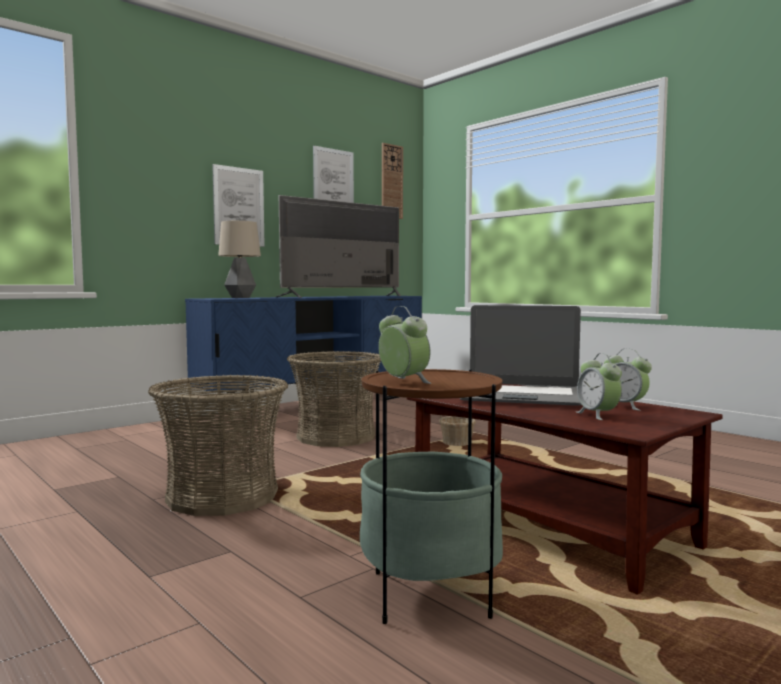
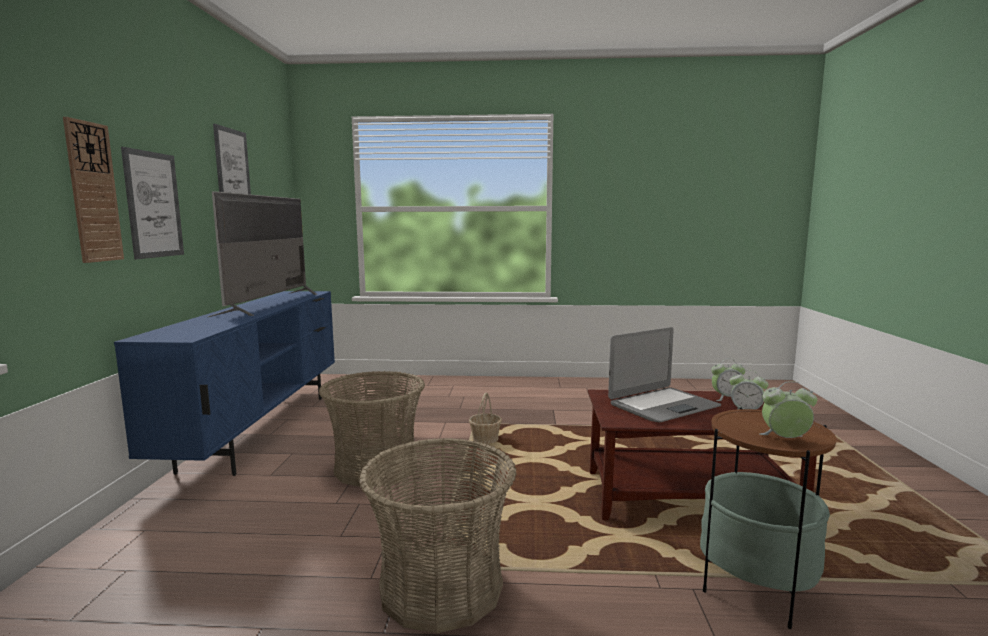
camera: 45 degrees left, 5 degrees up
(240, 297) = (185, 327): table lamp -> none
(391, 181) = (273, 166): wall clock -> wall clock (93, 192)

